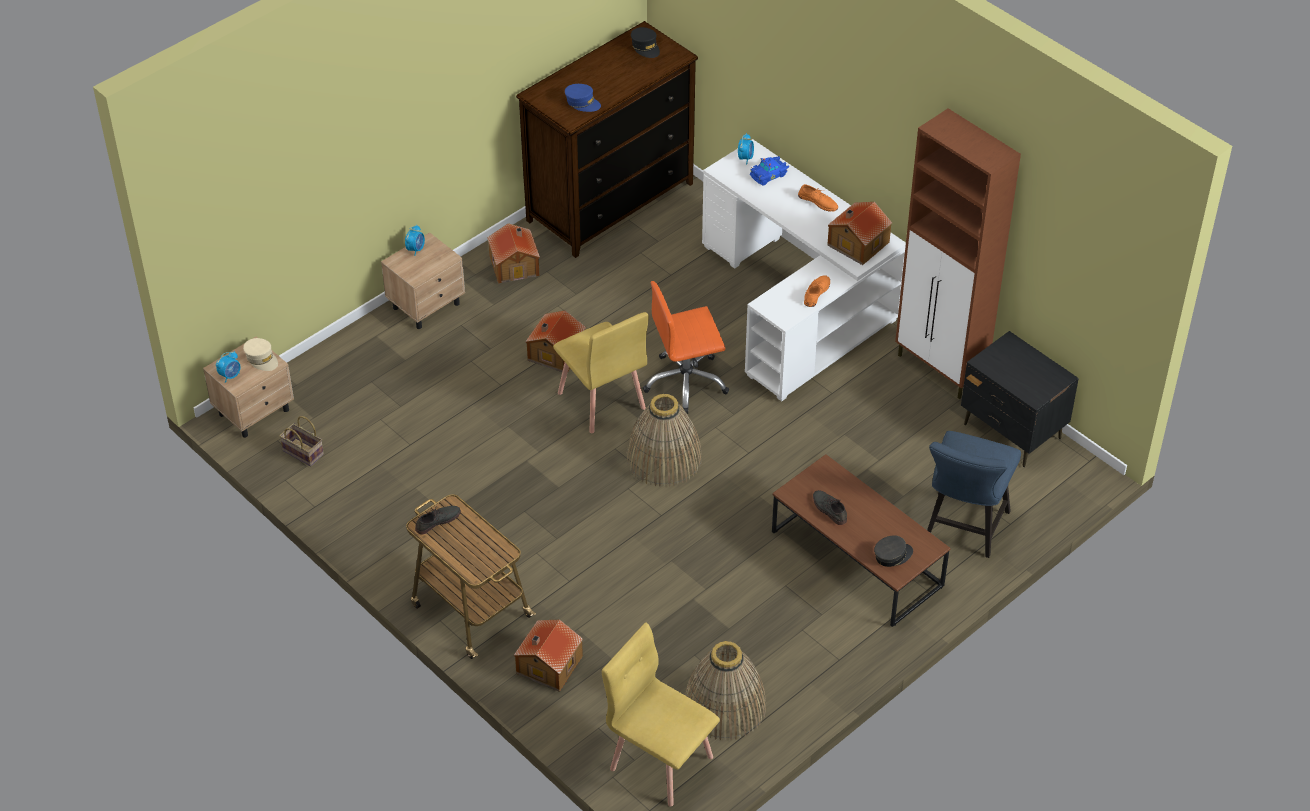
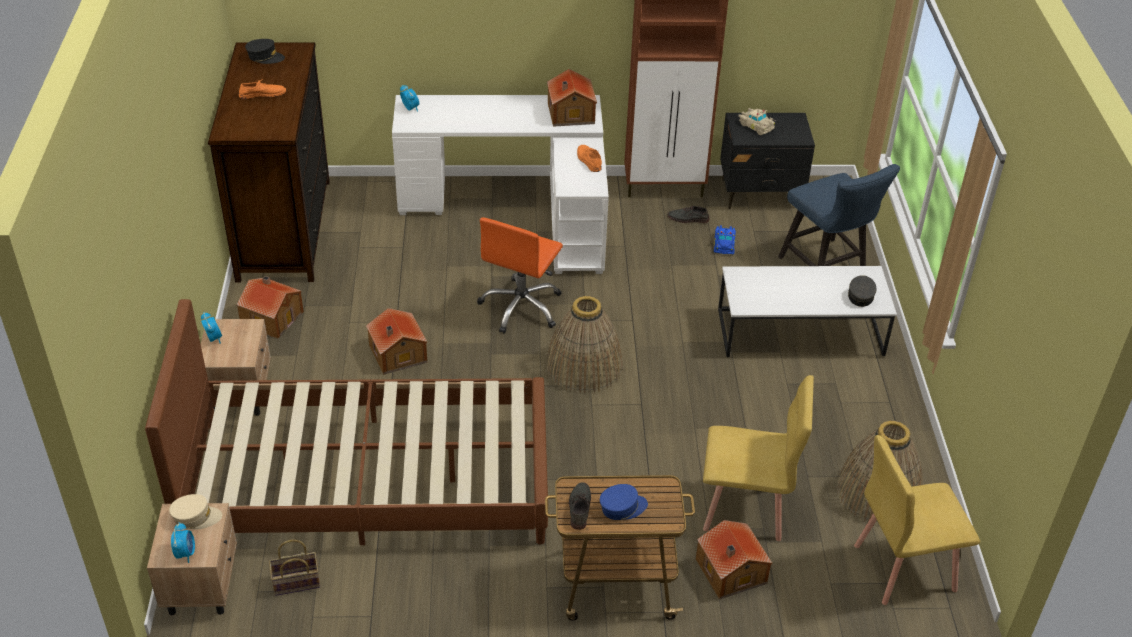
camera: 50 degrees left, 5 degrees down
(421, 425) = (368, 482): none -> brown bed
(582, 102) = (274, 117): blue cap -> blue cap (622, 507)
(601, 401) = (482, 362): yellow chair -> yellow chair (745, 508)
(769, 175) = (444, 109): blue toy car -> blue toy car (724, 244)
(818, 201) = (503, 105): orange shoe -> orange shoe (262, 94)
(829, 509) = (780, 297): grey shoe -> grey shoe (688, 218)
(856, 559) = (800, 333): brown coffee table -> white coffee table
(1014, 359) = (756, 125): none -> beige toy car

